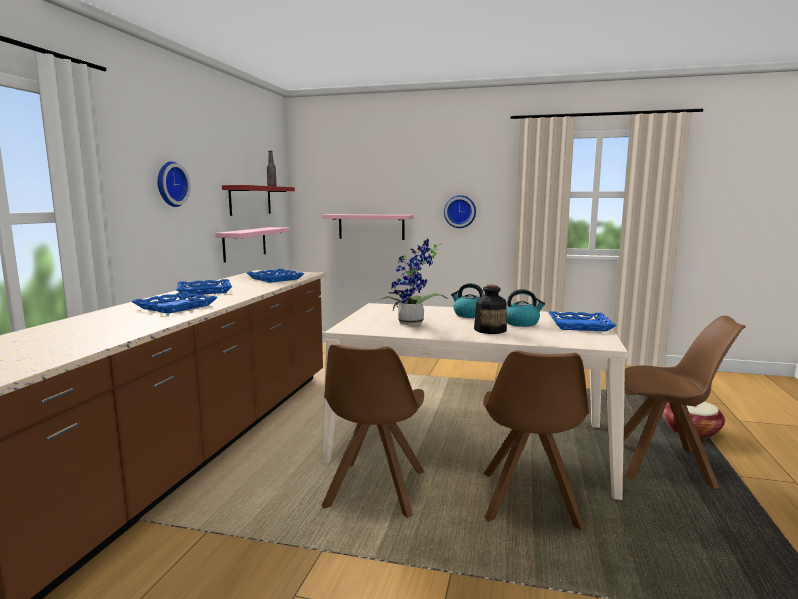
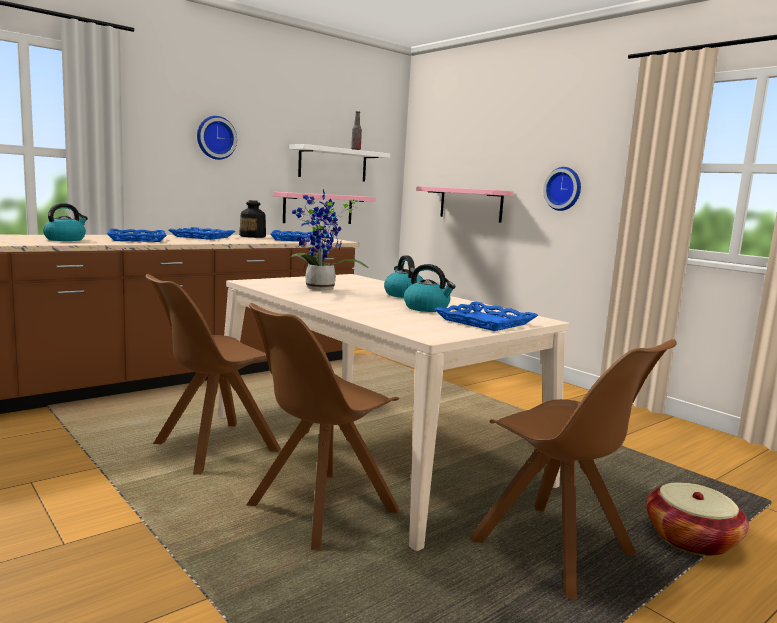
camera: 35 degrees right, 0 degrees up
(119, 323) = (65, 239): none -> kettle
(250, 200) = (333, 164): red shelf -> white shelf
(490, 330) = (368, 305): bottle -> bottle (253, 236)

